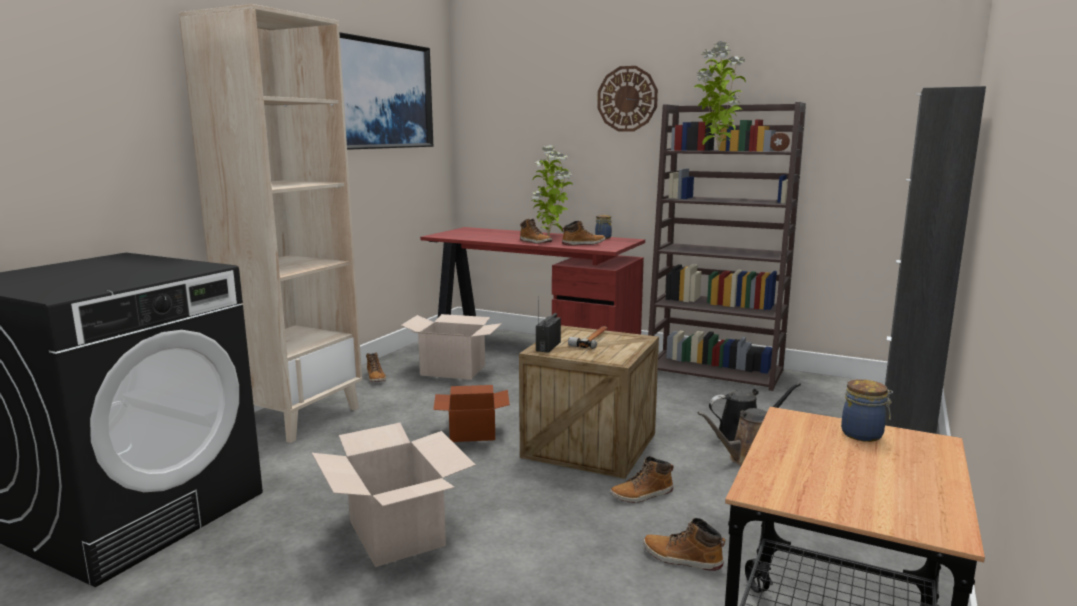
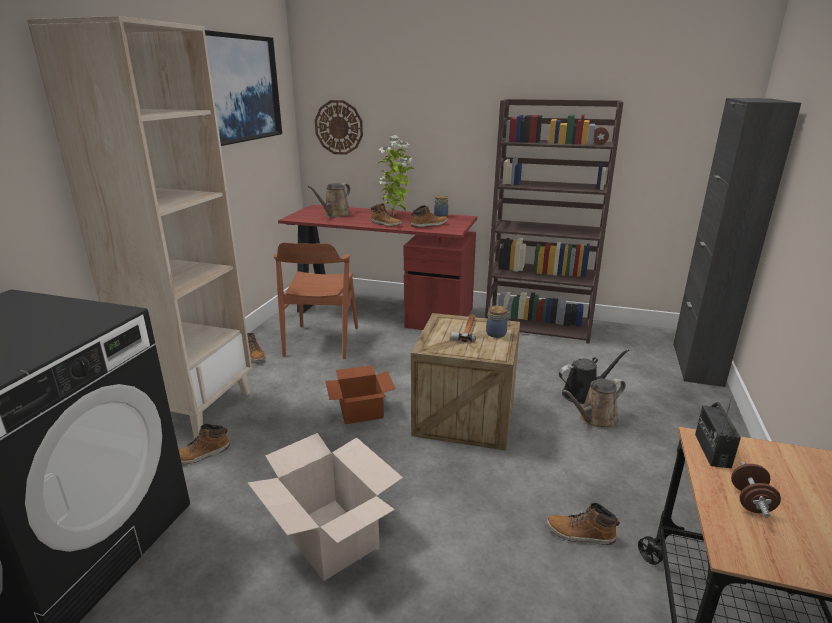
camera: 10 degrees left, 10 degrees up
(452, 370) = (321, 341): cardboard box -> brown chair
(484, 234) = (335, 215): none -> brown watering can
(548, 346) = (432, 342): radio -> radio (712, 450)
(627, 99) = (461, 91): wall clock -> wall clock (339, 127)
(642, 495) = (525, 467): boot -> boot (201, 454)
(716, 150) = (547, 143): potted plant -> none
(808, 460) = (750, 501): none -> brown dumbbell
(864, 435) = (773, 458): jar -> jar (497, 334)

